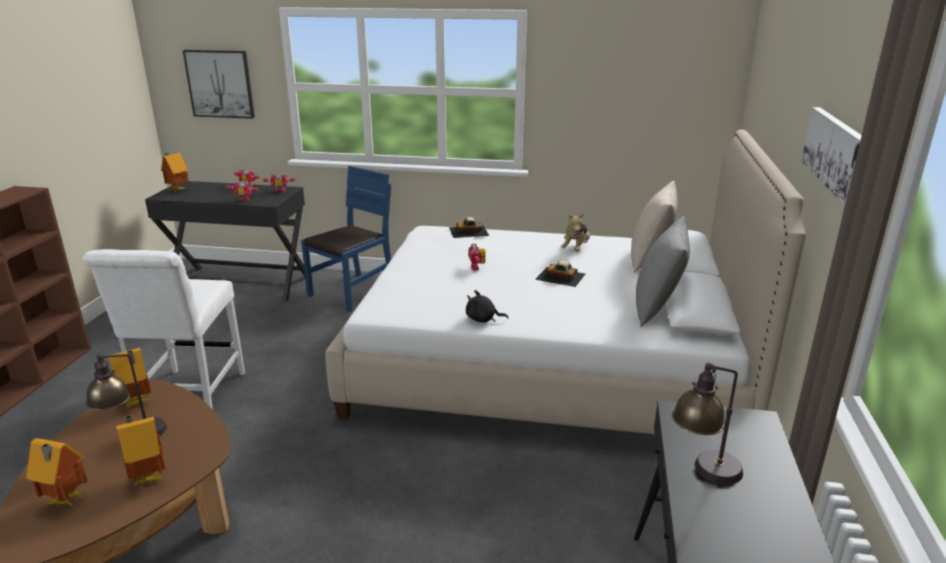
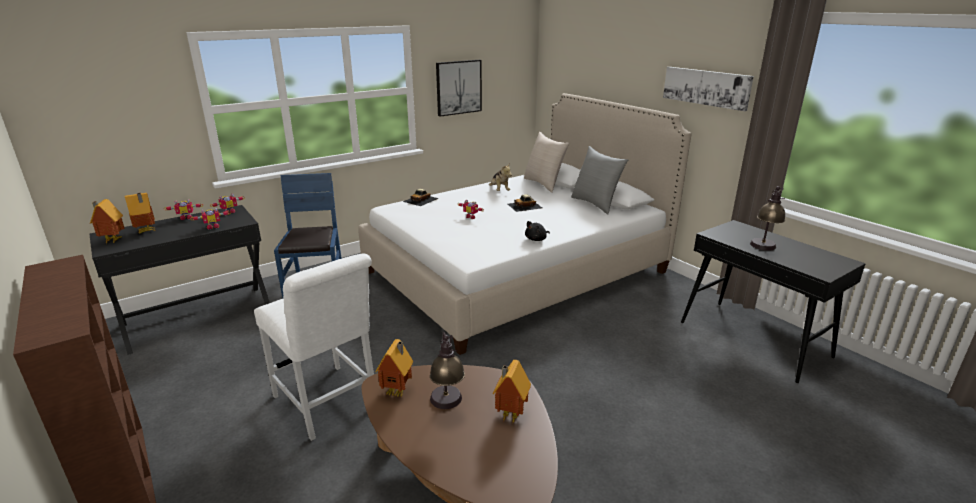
camera: 45 degrees left, 0 degrees up
(65, 501) = (491, 460): toy house -> toy house (146, 231)
(220, 84) = (119, 118): picture -> picture (458, 87)

